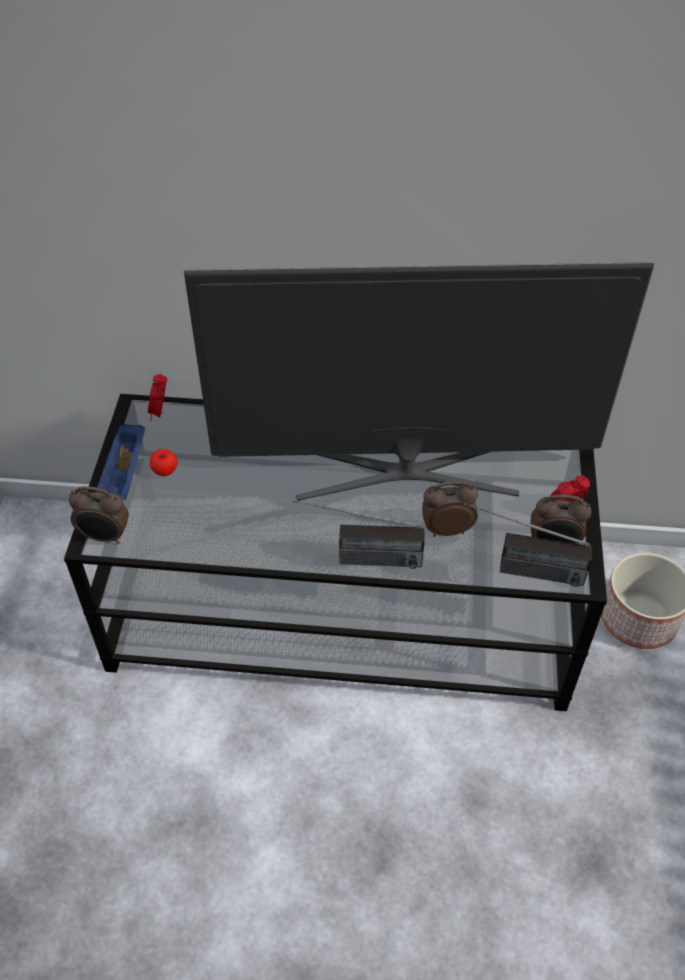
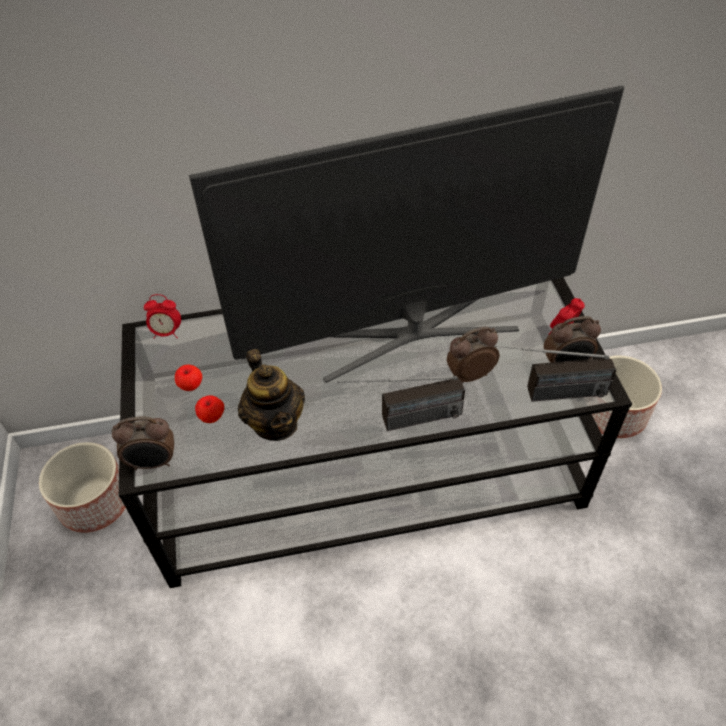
camera: 15 degrees left, 0 degrees up
(59, 567) = (95, 501): none -> planter
(124, 475) = (152, 399): blue tray -> none
(160, 413) = (167, 333): alarm clock -> alarm clock turned 75 degrees counterclockwise
(174, 507) = (212, 417): none -> apple
(233, 528) = (276, 423): none -> teapot

